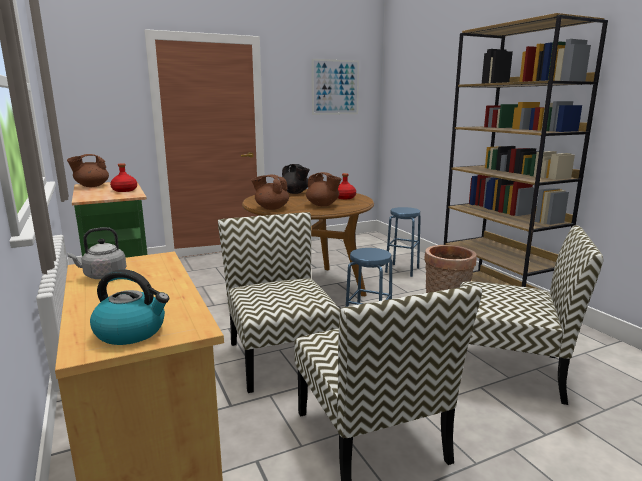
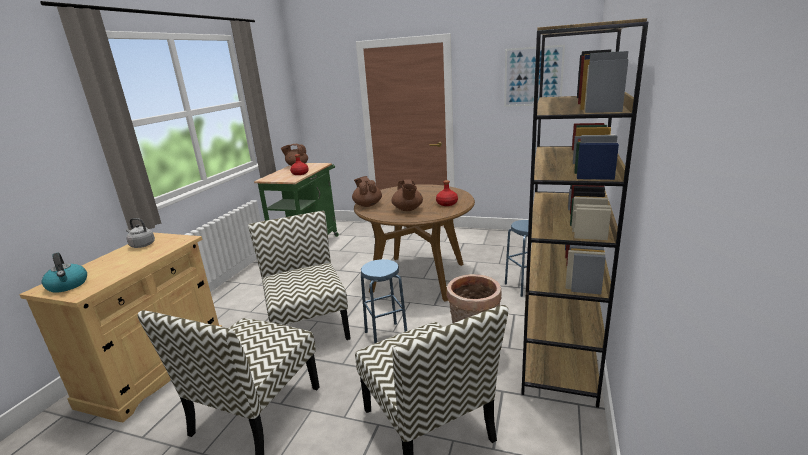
camera: 45 degrees right, 5 degrees up
(279, 357) = (308, 327): chair -> chair turned 45 degrees counterclockwise
(295, 193) = (425, 190): black teapot -> none

